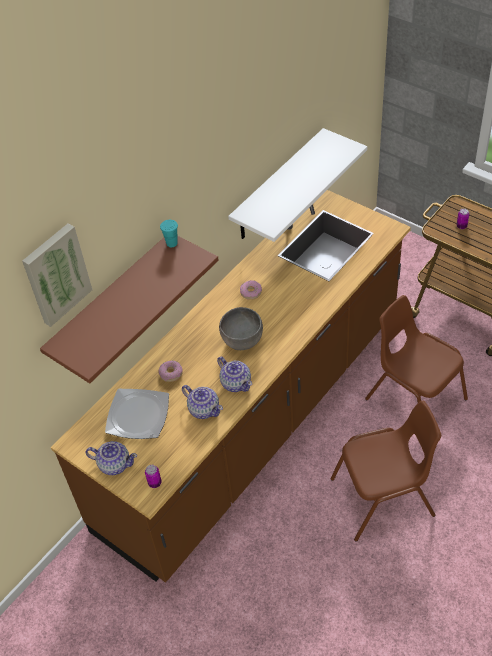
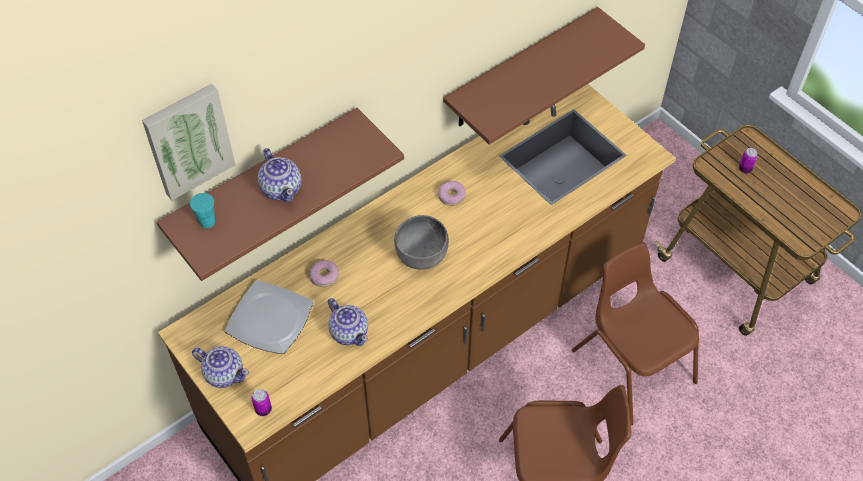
camera: 10 degrees right, 5 degrees up
(172, 243) = (354, 123): turquoise cup -> turquoise cup (207, 222)
(236, 383) = (397, 308): teapot -> teapot (281, 188)
(278, 186) = (521, 69): white shelf -> brown shelf

